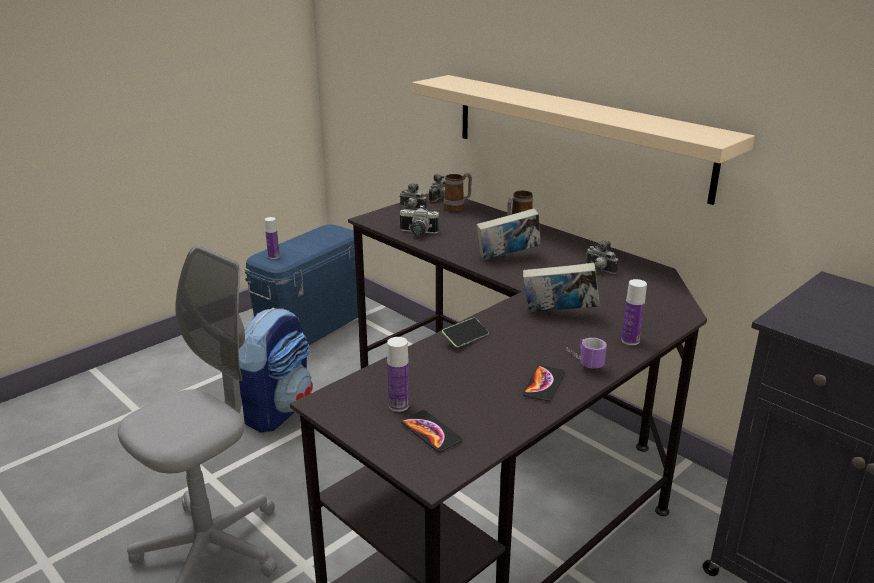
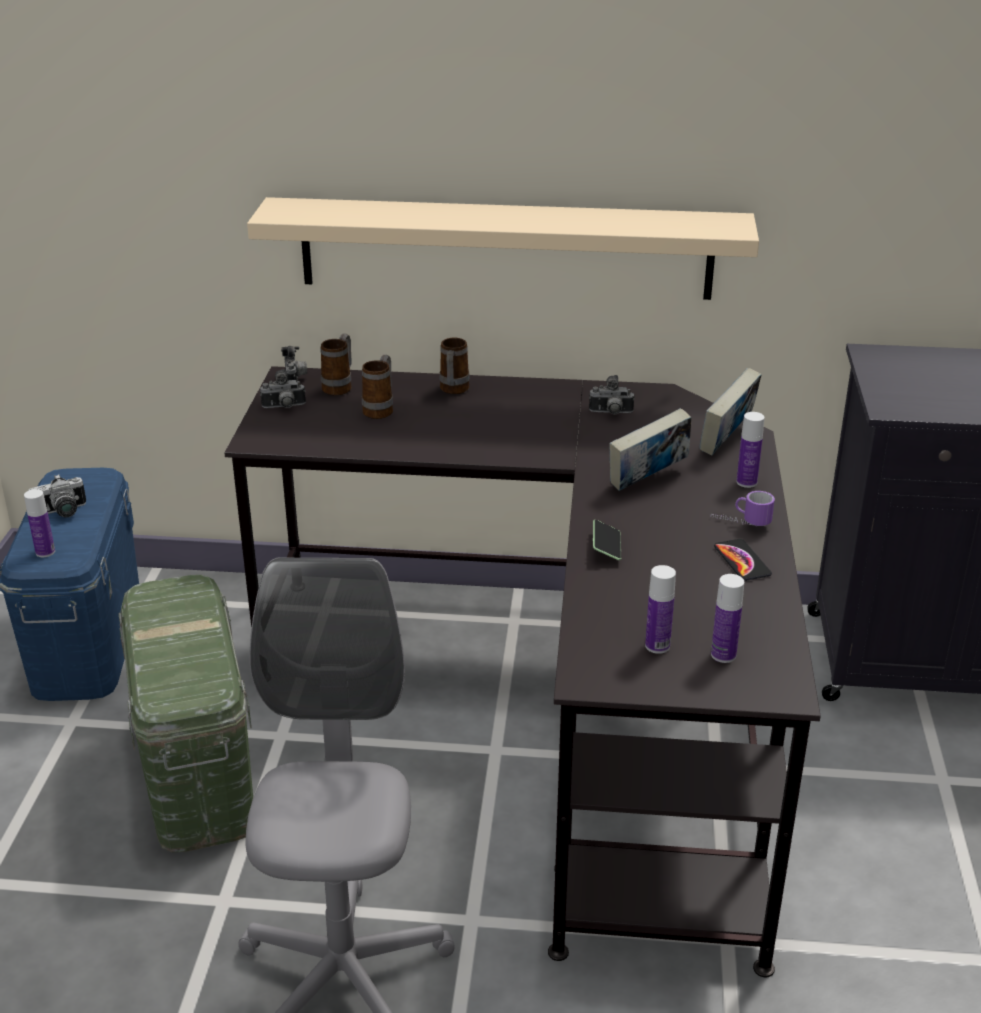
camera: 40 degrees left, 5 degrees up
(277, 410) = (197, 773): backpack -> green storage box
(417, 233) = (349, 440): camera -> camera (62, 513)
(431, 432) = (723, 655): phone -> bottle
(460, 225) = (381, 409): none -> mug
(507, 257) = (500, 433): book -> book (727, 441)

